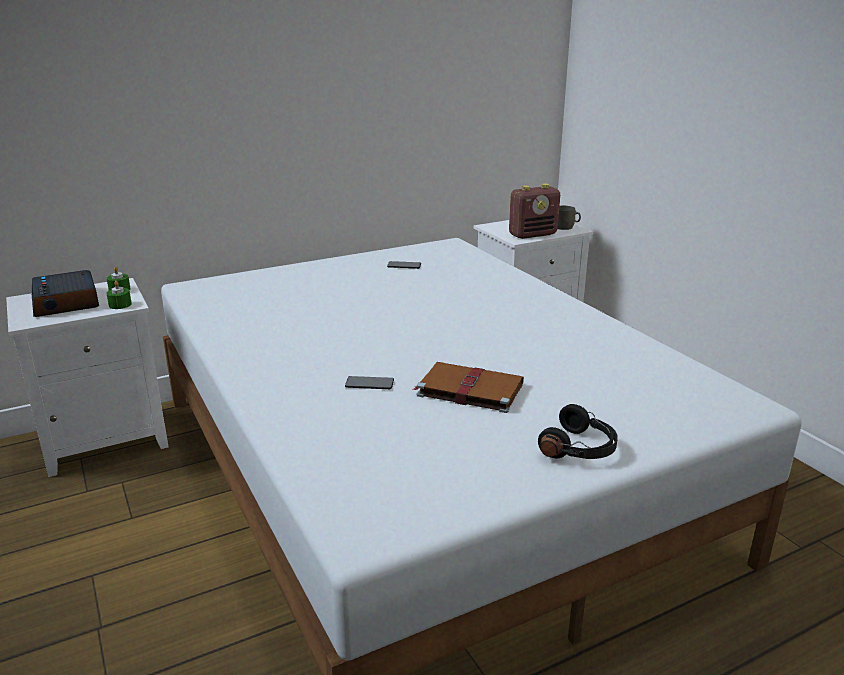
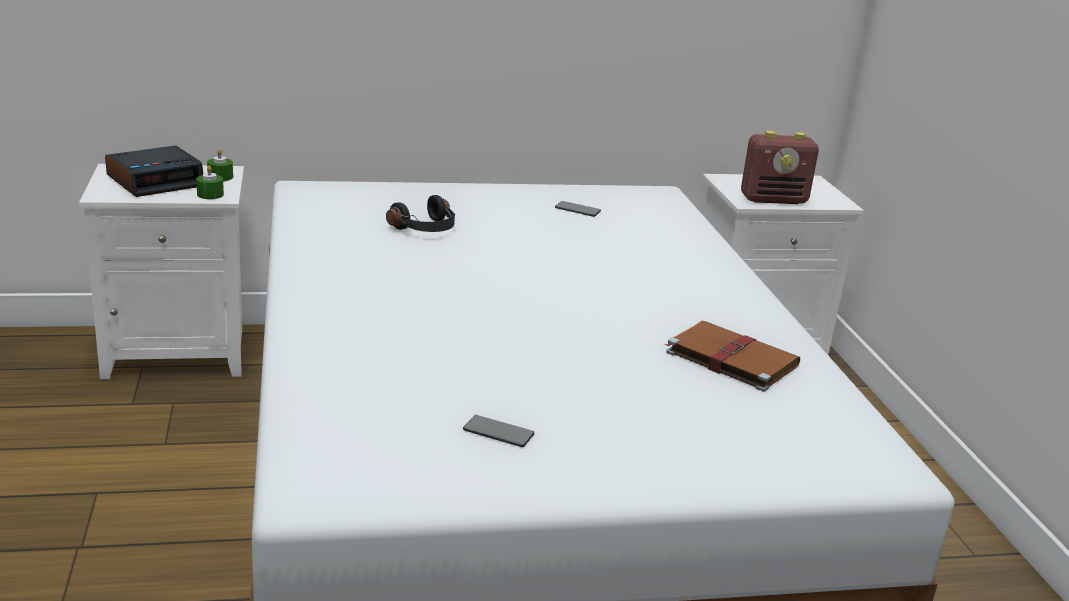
camera: 15 degrees right, 0 degrees up
(66, 302) = (156, 181): alarm clock -> alarm clock turned 120 degrees counterclockwise
(369, 384) = (431, 340): phone -> phone (498, 432)
(468, 389) = (543, 371): brown book -> brown book (729, 358)
(566, 227) = (829, 198): grey mug -> none
(580, 449) = (624, 466): black headphones -> black headphones (426, 229)

